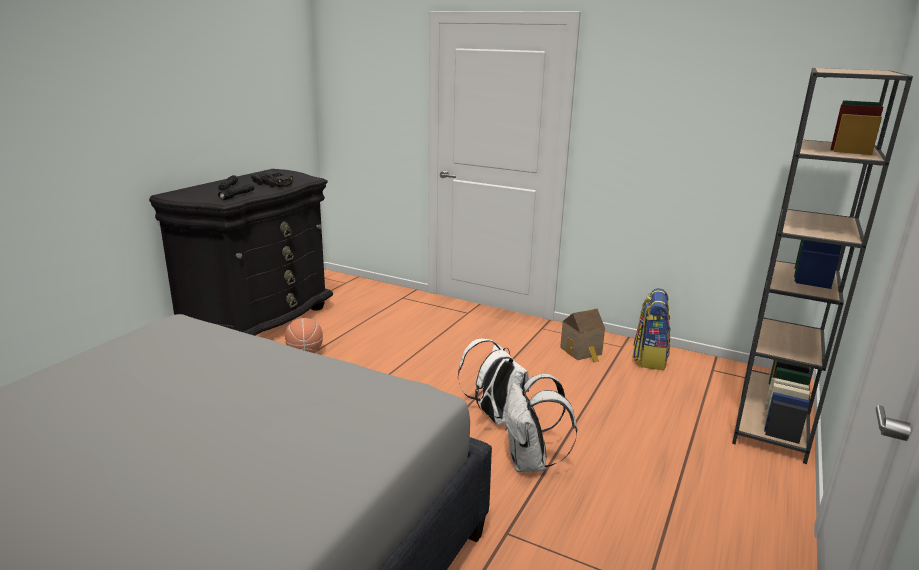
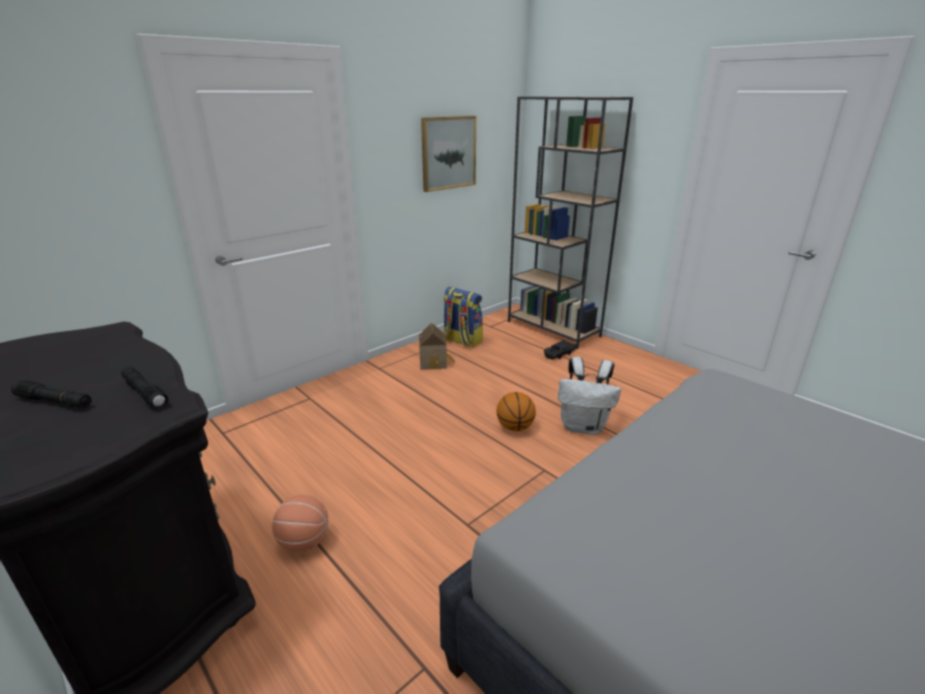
camera: 70 degrees left, 5 degrees up
(272, 185) = (104, 360): black toy car -> black toy car (559, 354)
(495, 416) = (514, 427): white backpack -> basketball
(706, 130) = (448, 153): none -> picture

